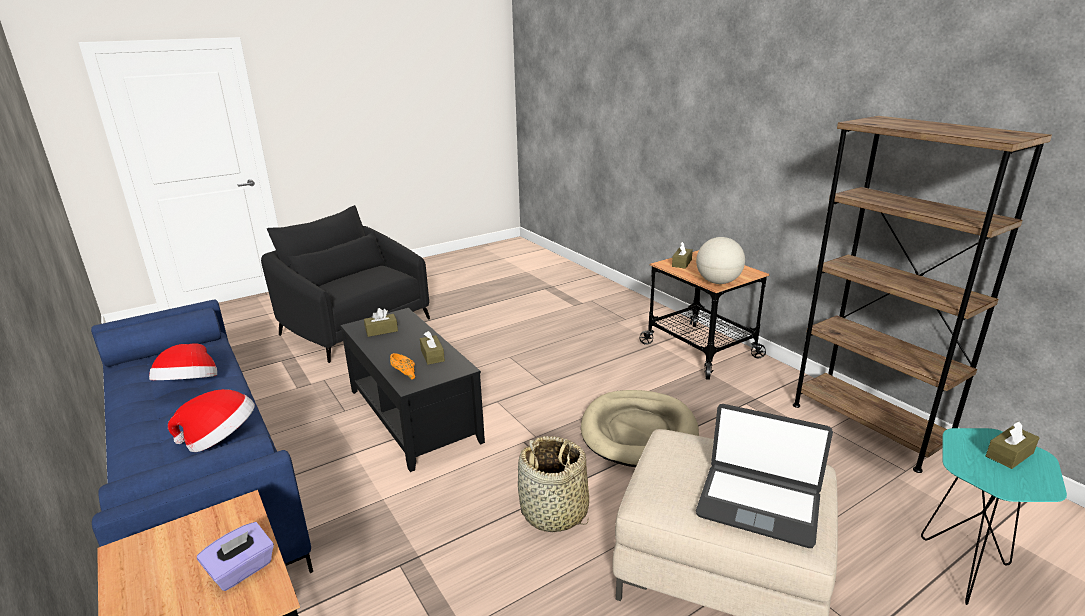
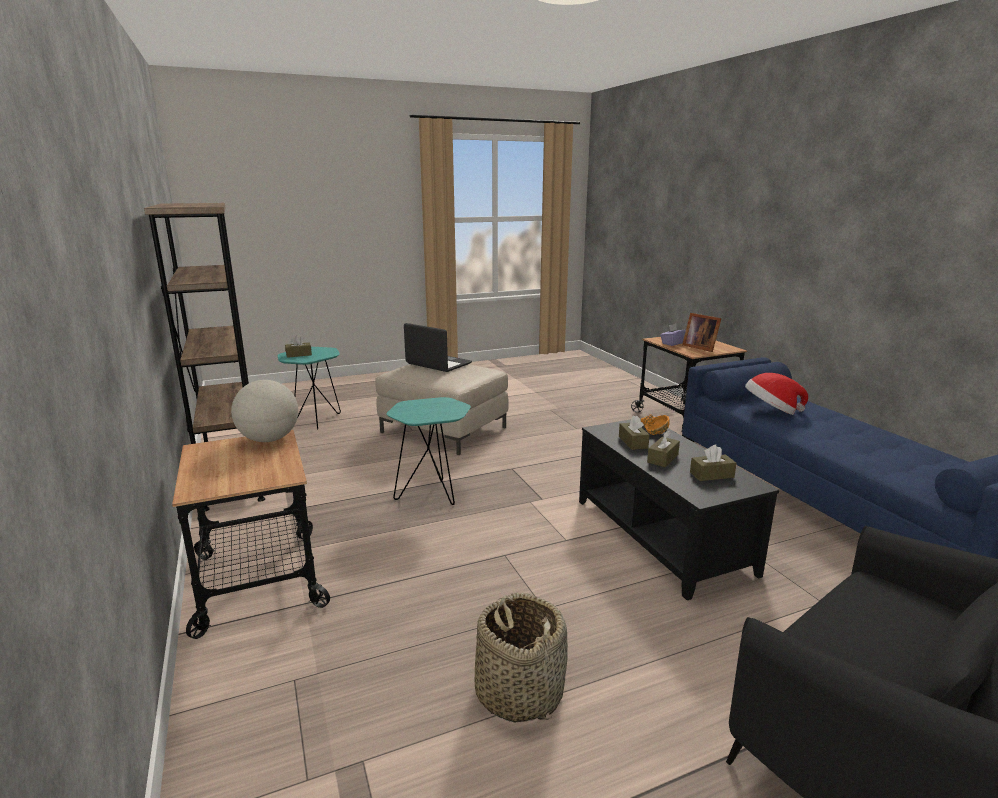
camera: 170 degrees left, 5 degrees down
(190, 387) = (867, 446): hat -> none
(194, 551) = (699, 347): none -> picture frame
(554, 512) = (528, 457): basket -> basket (519, 691)
(639, 432) = (432, 494): beige dog bed -> turquoise side table
(681, 263) = (259, 475): brown tissue box -> brown tissue box (662, 458)

